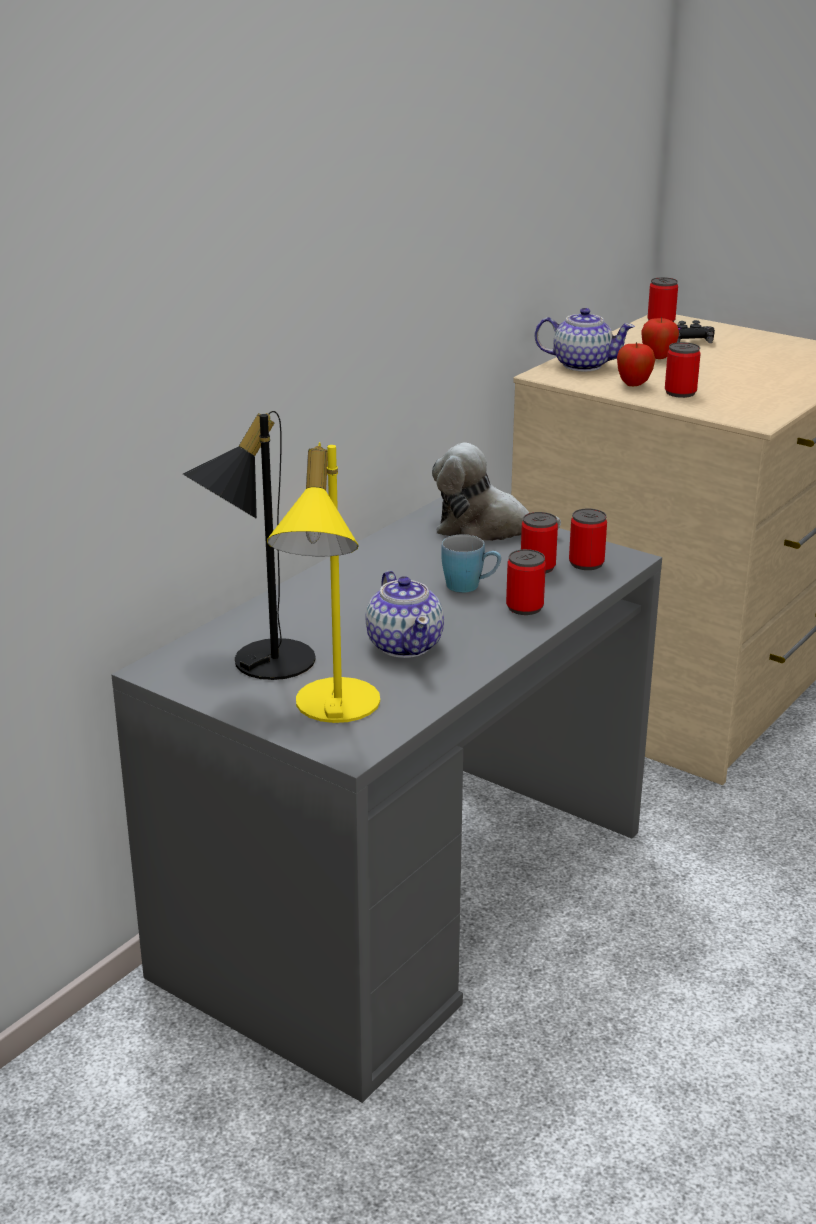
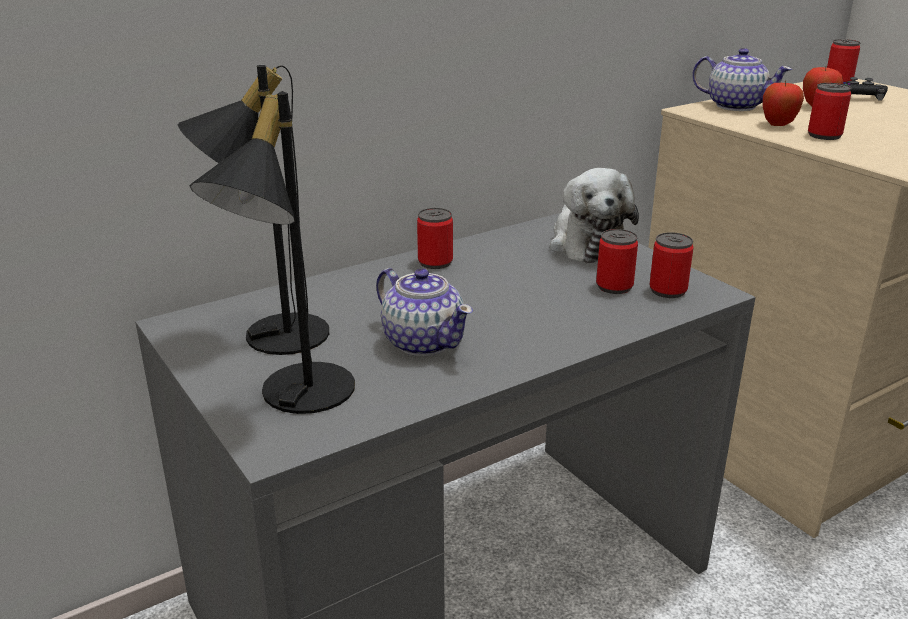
camera: 20 degrees right, 0 degrees up
(330, 709) = (293, 395): yellow table lamp -> black table lamp
(405, 645) = (423, 342): teapot -> teapot turned 45 degrees counterclockwise
(470, 586) = (533, 295): blue mug -> none
(486, 528) = (586, 244): plush toy -> plush toy turned 135 degrees counterclockwise
(524, 607) = (573, 324): can -> can (435, 262)

